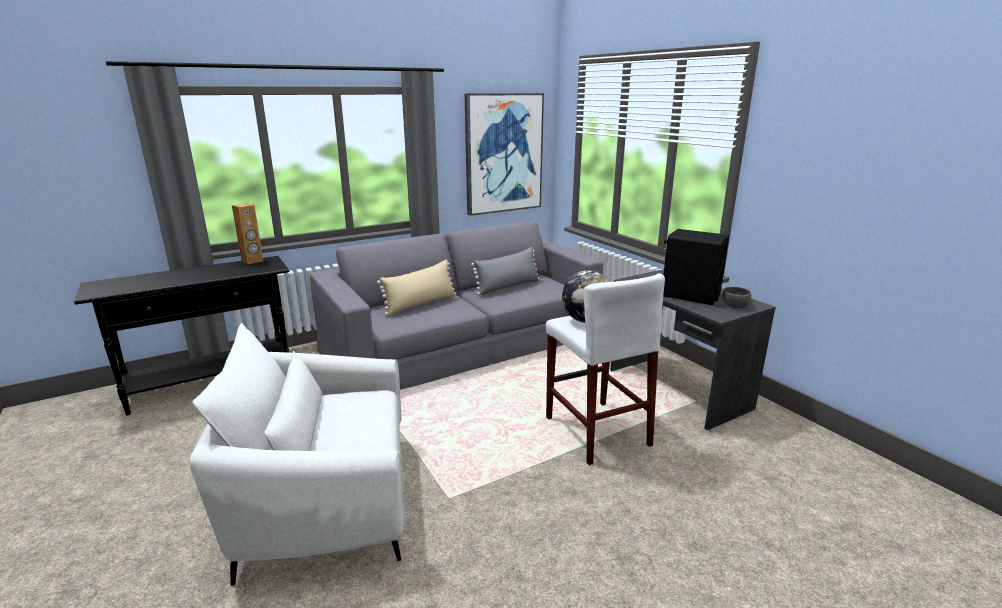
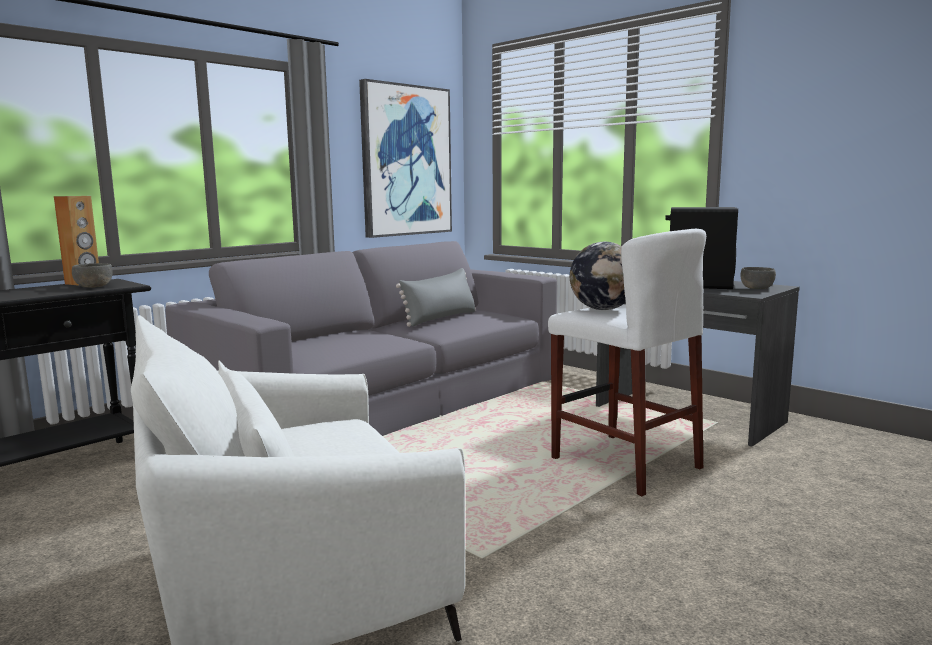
camera: 15 degrees left, 10 degrees down
(255, 267) = (93, 286): none -> grey bowl
(421, 304) = (337, 339): beige pillow -> none

